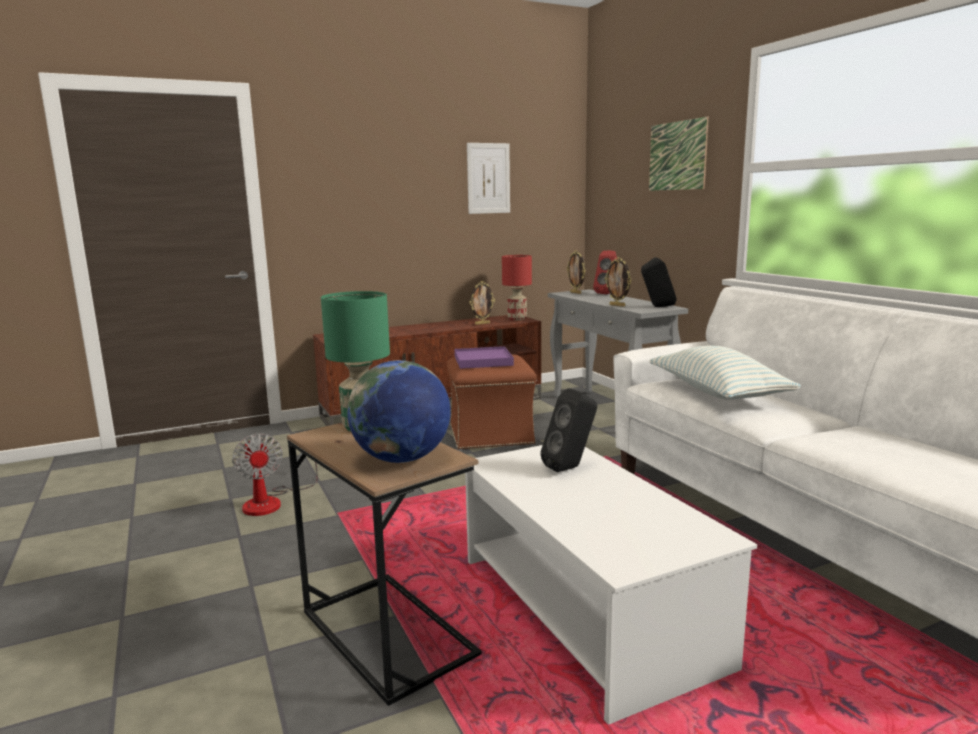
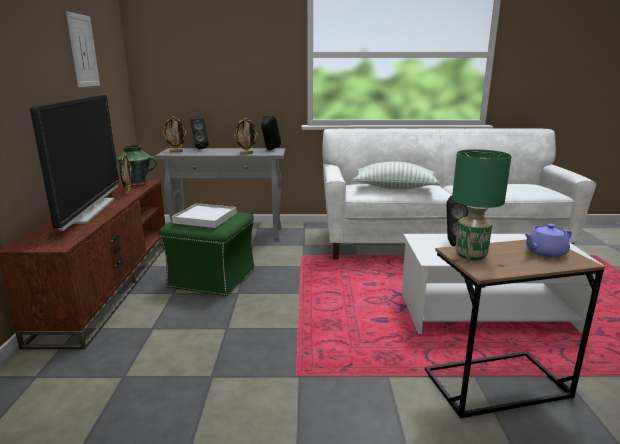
camera: 65 degrees left, 5 degrees up
(272, 501) = (231, 413): fan -> none
(401, 459) = (544, 253): globe -> purple teapot
(417, 328) = (88, 211): none -> television
(483, 361) = (205, 218): purple tray -> white tray
(491, 435) = (213, 278): brown ottoman -> green ottoman
(517, 319) = (138, 183): red table lamp -> vase
(607, 294) = (198, 148): red speaker -> black speaker
(677, 156) = (244, 42): picture -> none

